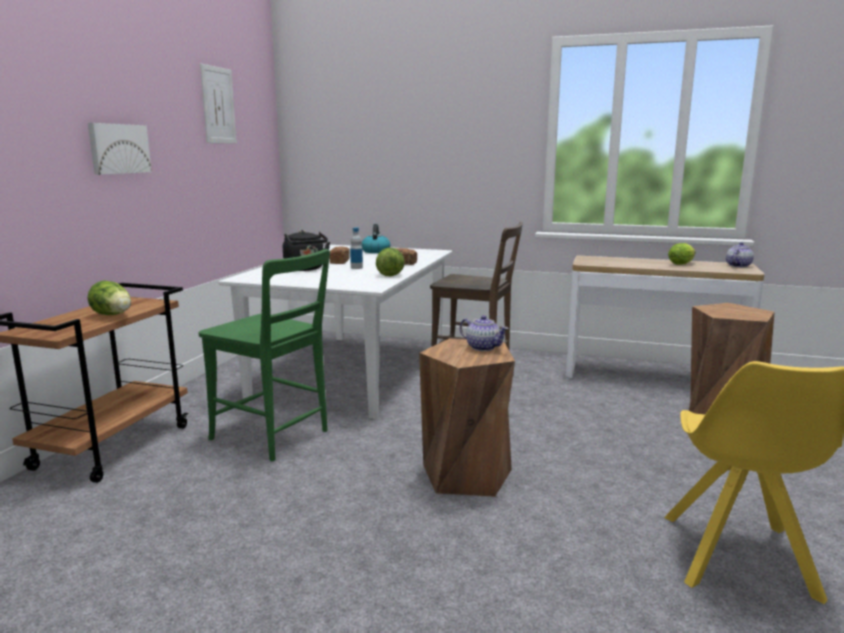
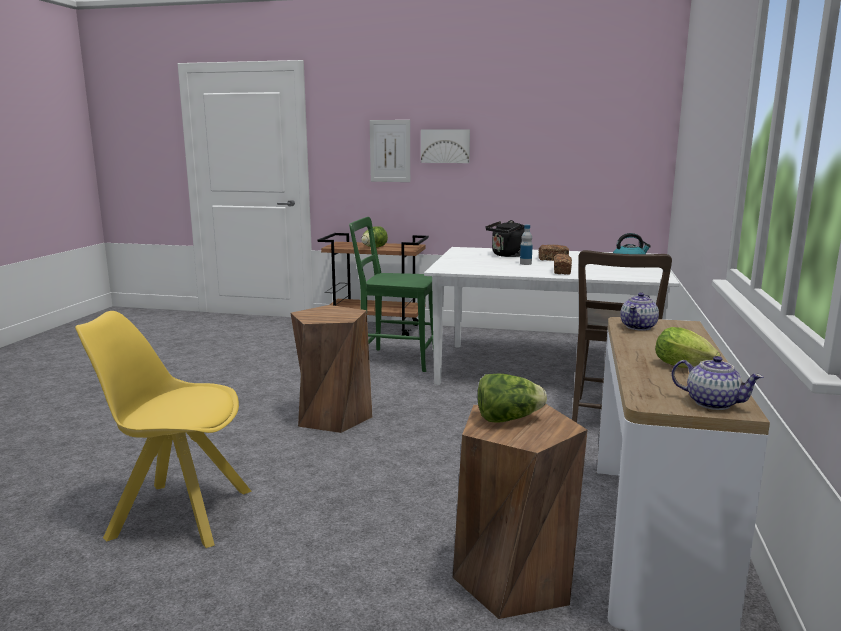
camera: 85 degrees right, 0 degrees up
(218, 105) = (569, 108): picture -> picture (390, 151)
(274, 436) = (395, 359): green chair -> green chair turned 75 degrees clockwise
(390, 274) = (500, 270): lettuce -> lettuce (508, 419)
(483, 347) = (338, 316): teapot -> teapot (639, 327)

